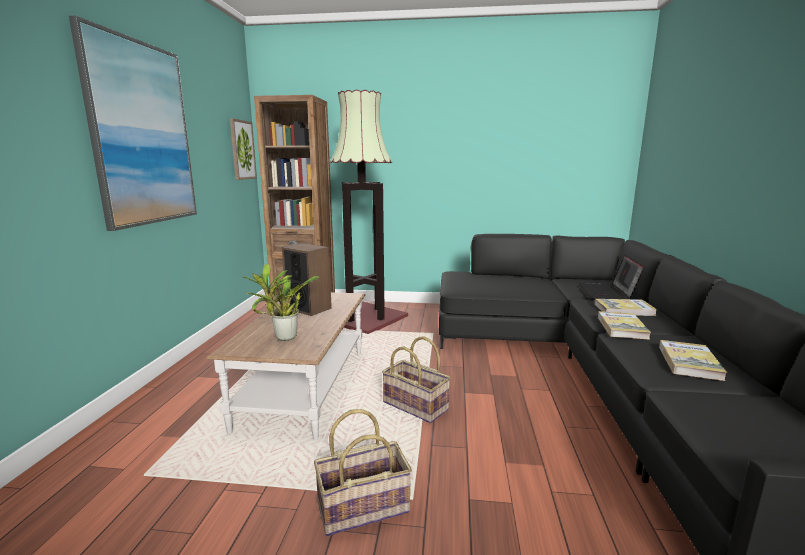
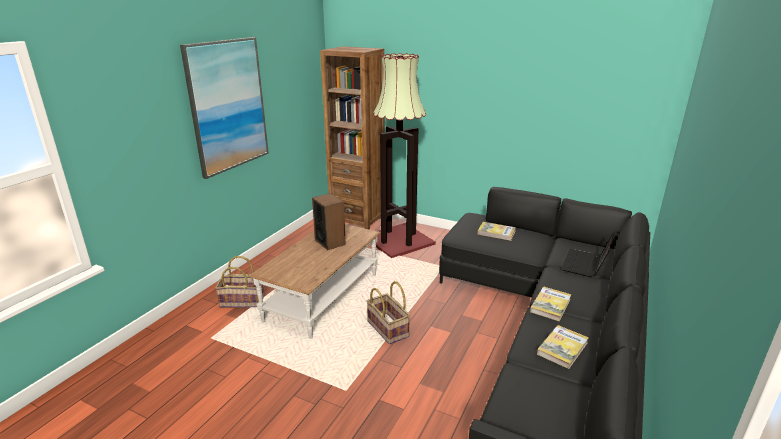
camera: 20 degrees right, 10 degrees up
(242, 150) = (314, 88): picture -> none
(283, 338) = (298, 269): potted plant -> none
(363, 506) = (316, 387): basket -> basket (242, 301)
(624, 310) = (576, 287): book -> book (496, 232)

